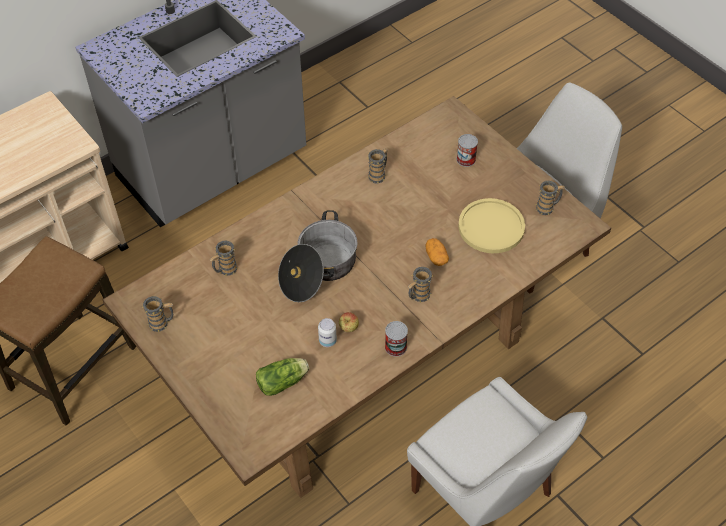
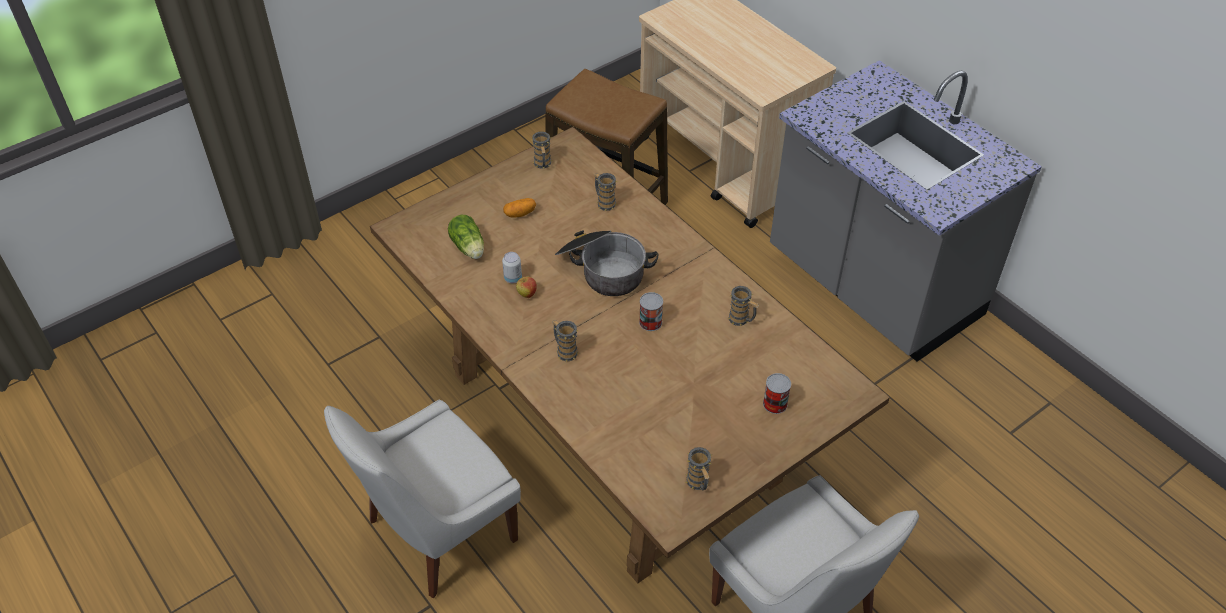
camera: 90 degrees right, 5 degrees down
(395, 347) = (500, 331): can -> can (650, 322)
(436, 257) = (619, 368): potato -> potato (520, 213)
(491, 227) = (665, 422): yellow plate -> none

